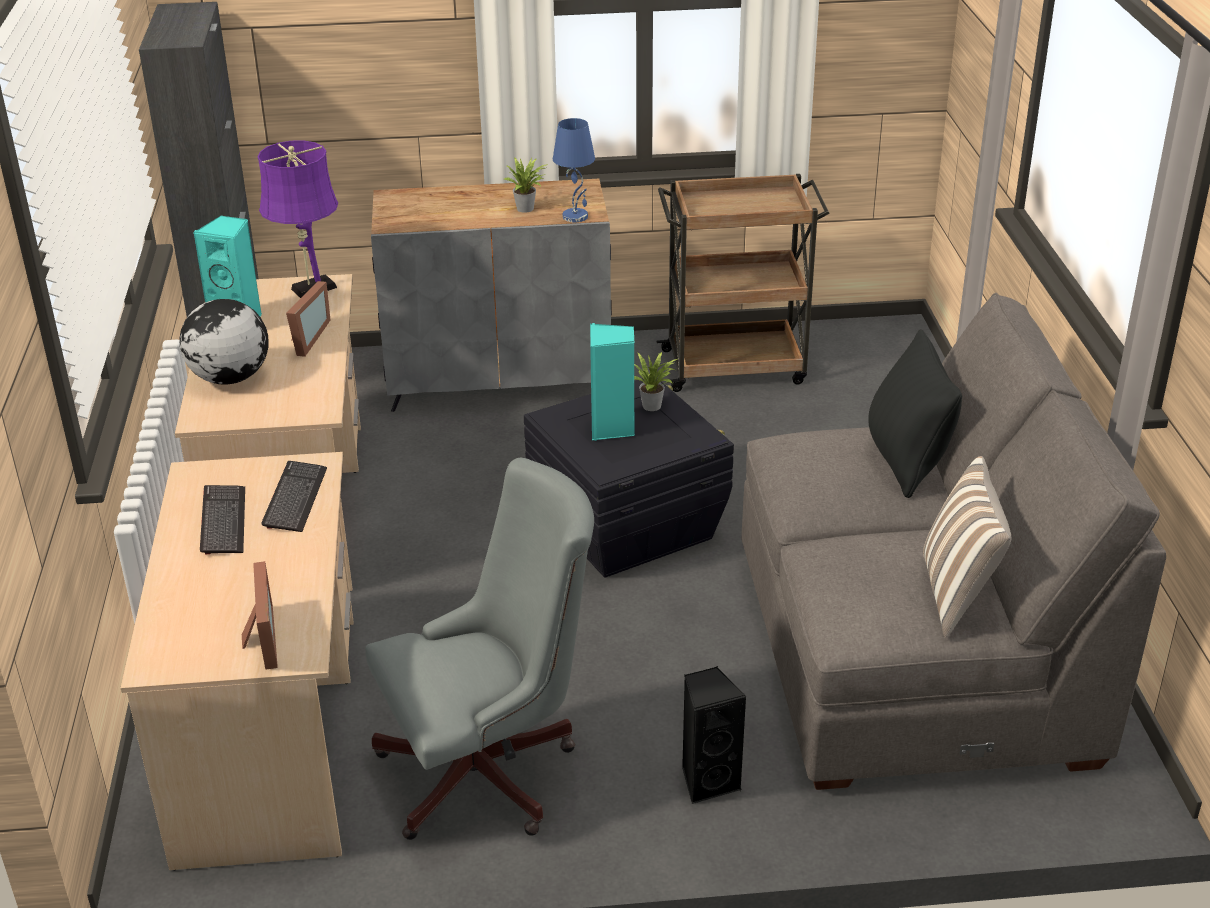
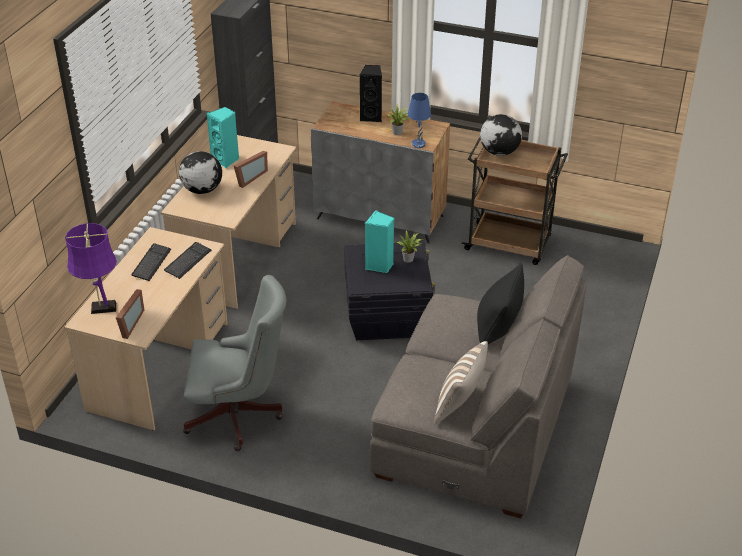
camera: 25 degrees right, 5 degrees up
(310, 289) = (270, 150): purple table lamp -> purple table lamp (100, 308)
(705, 203) = (499, 152): none -> globe
(708, 781) = (330, 455): black speaker -> black speaker (371, 116)

